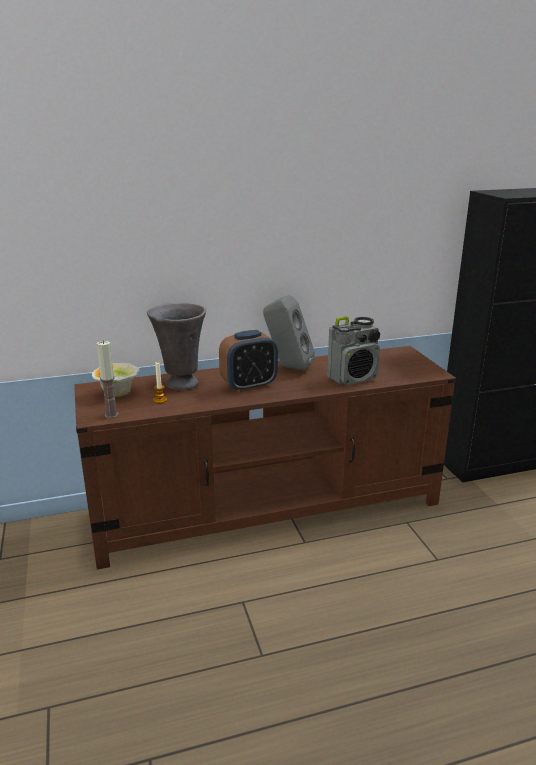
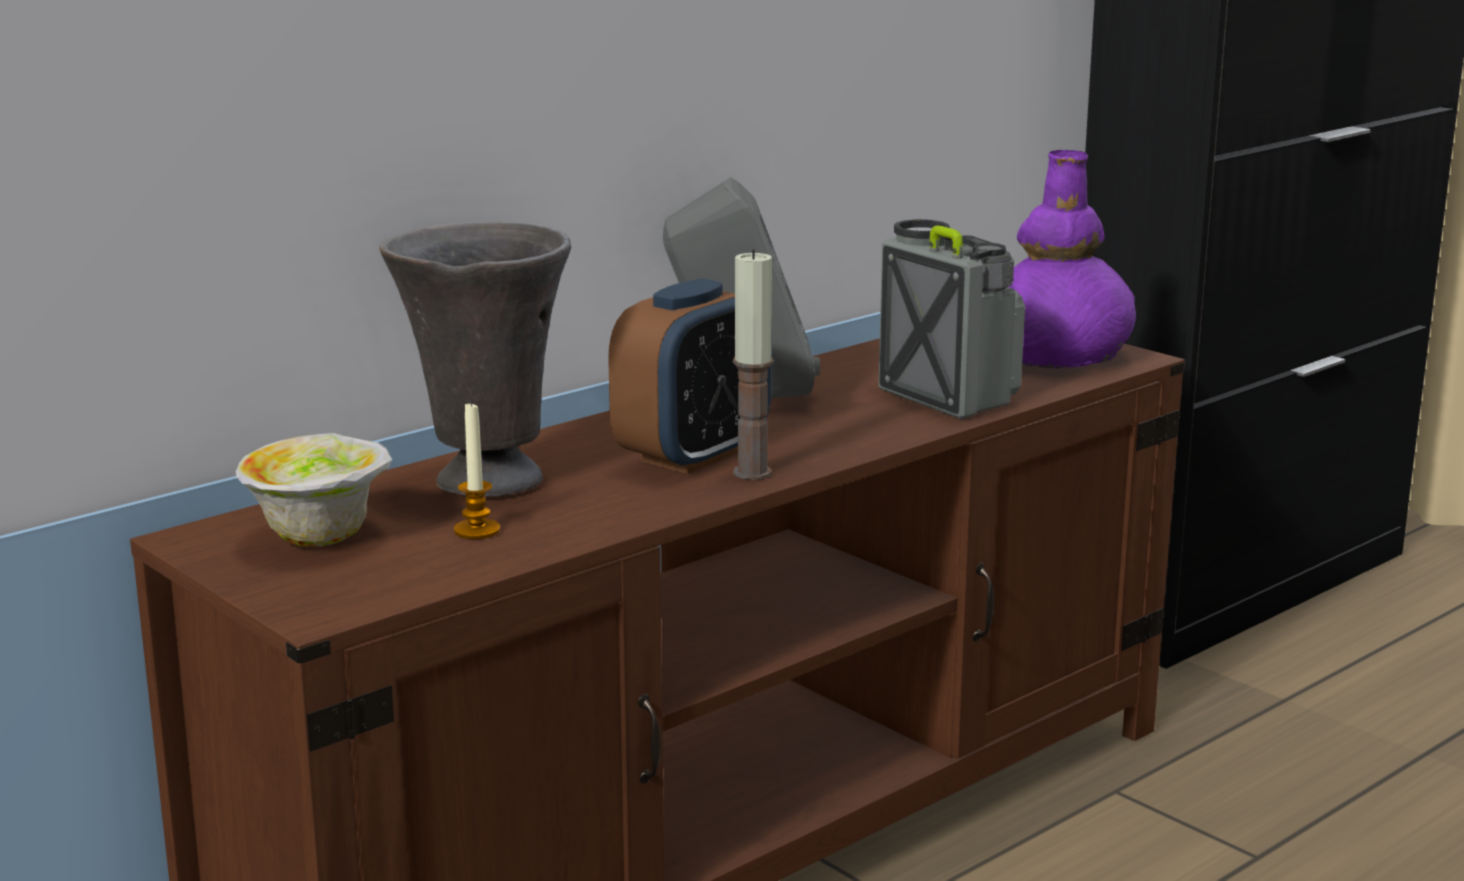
camera: 25 degrees left, 5 degrees down
(111, 415) = (373, 593): candle -> candle (752, 473)
(353, 378) = (946, 396): radio -> radio turned 75 degrees counterclockwise
(410, 368) = (1057, 356): none -> purple vase

